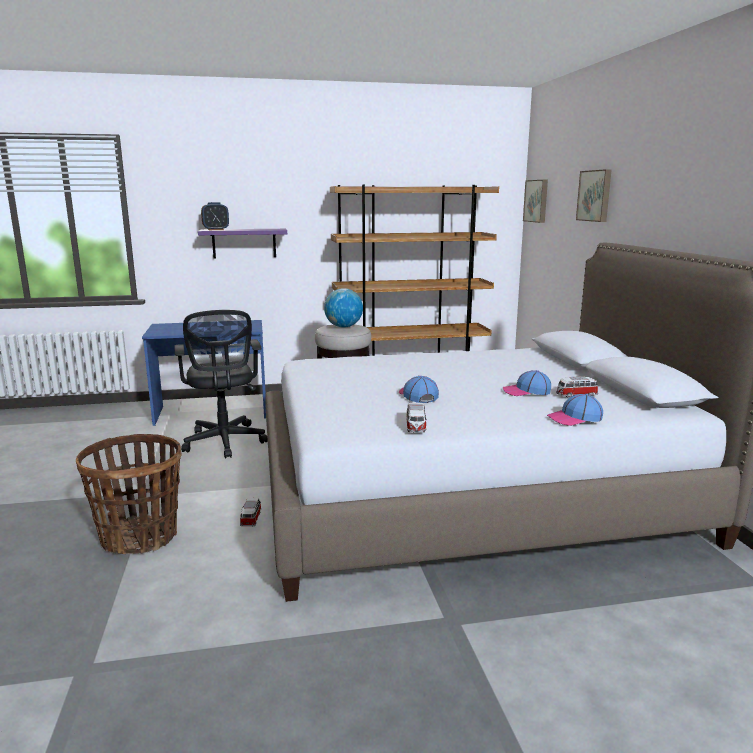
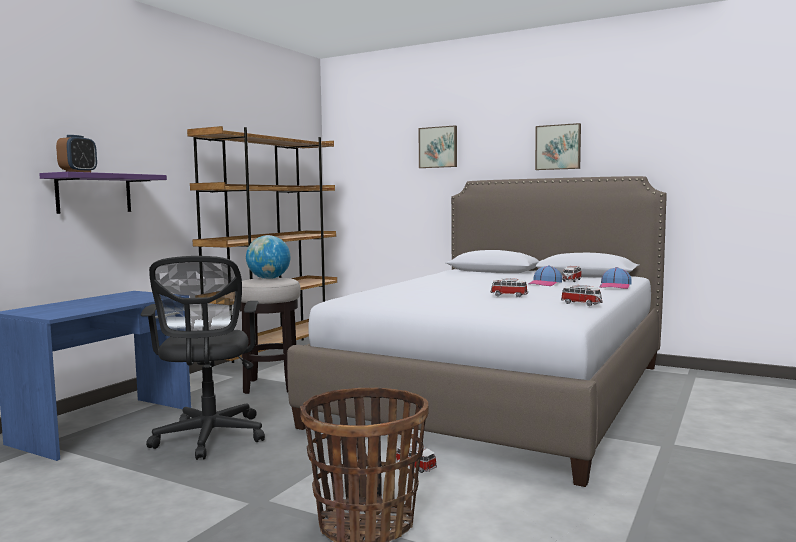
camera: 50 degrees left, 10 degrees down
(224, 443) = (209, 439): black office chair -> black office chair turned 60 degrees clockwise
(417, 395) = (508, 295): cap -> toy car
(537, 201) = (347, 157): picture -> picture (558, 147)

